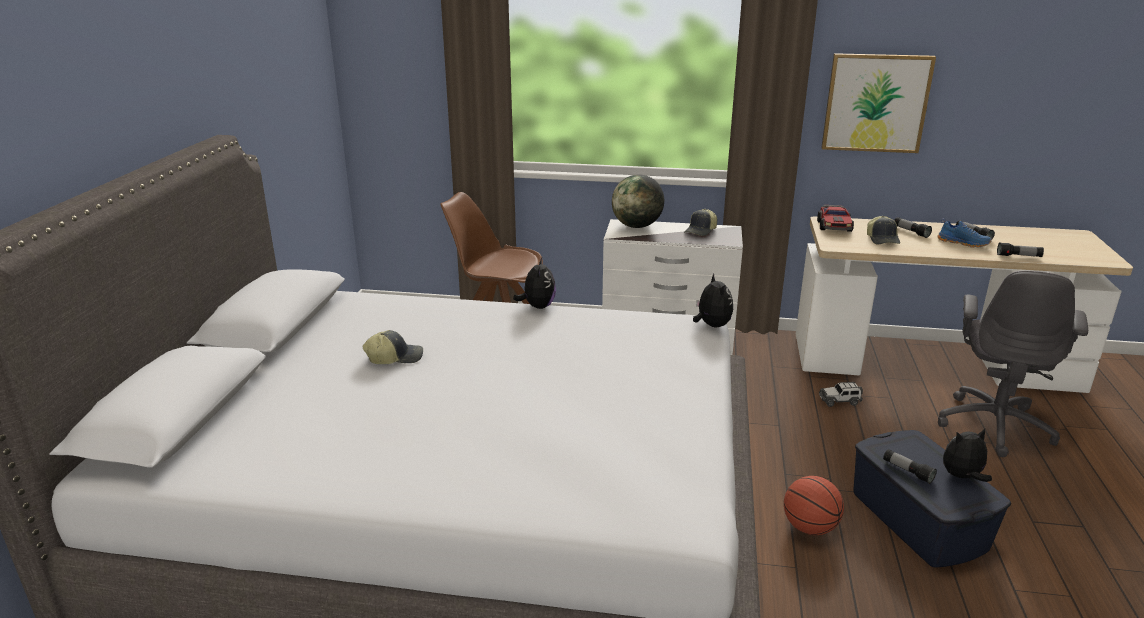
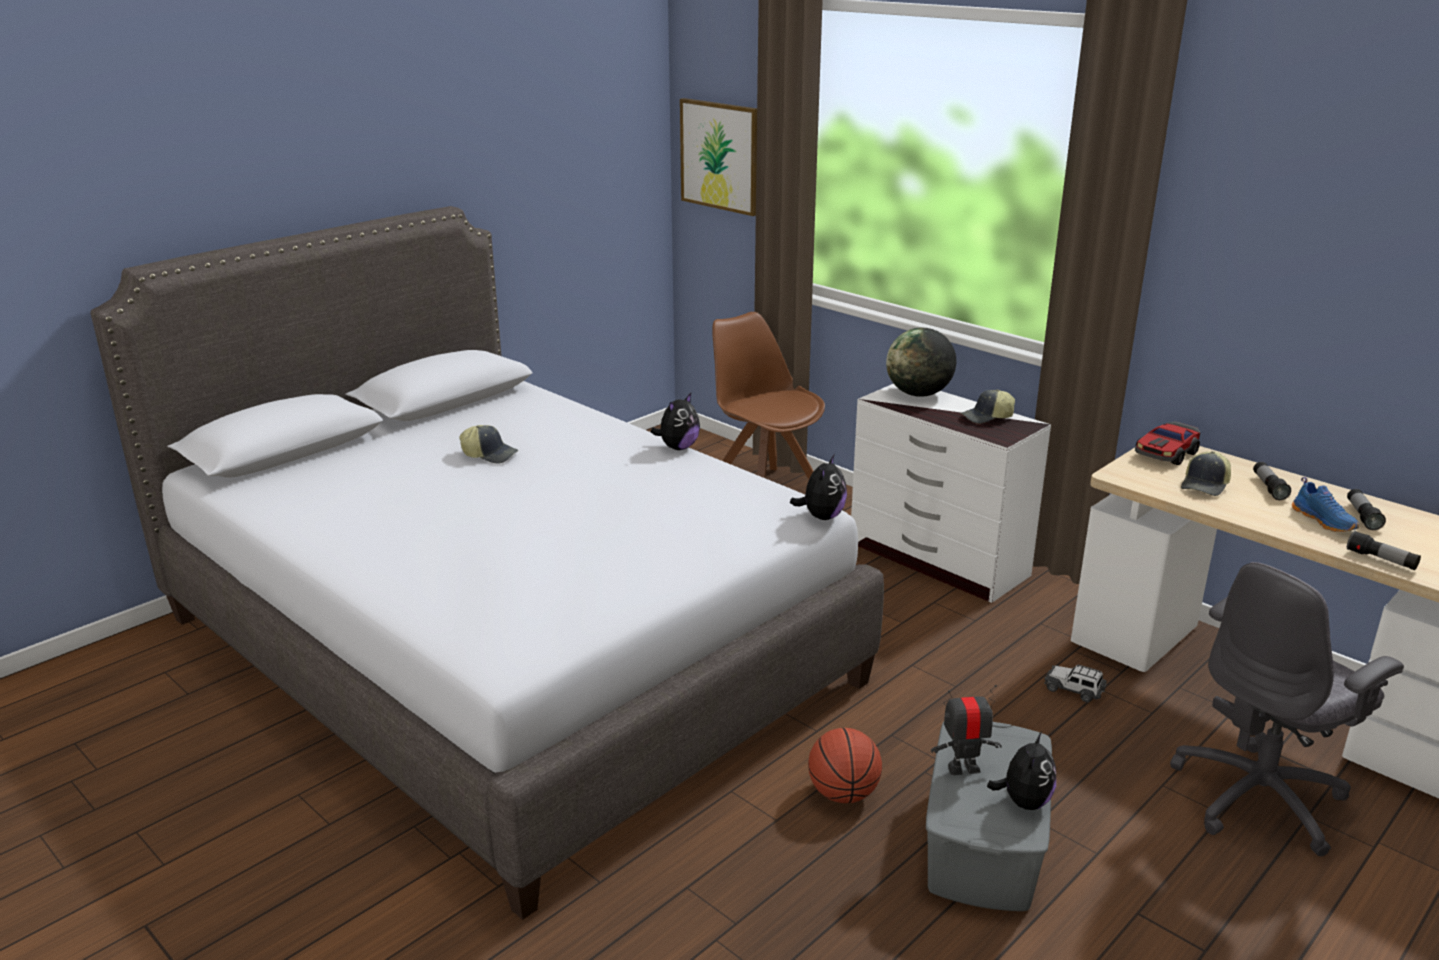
camera: 35 degrees right, 0 degrees up
(876, 103) = (1259, 287): picture -> picture (720, 156)
(907, 471) = (963, 768): flashlight -> toy robot
(917, 520) = (982, 844): blue storage box -> grey storage box
(962, 477) = (1023, 801): plush toy -> plush toy turned 90 degrees clockwise

